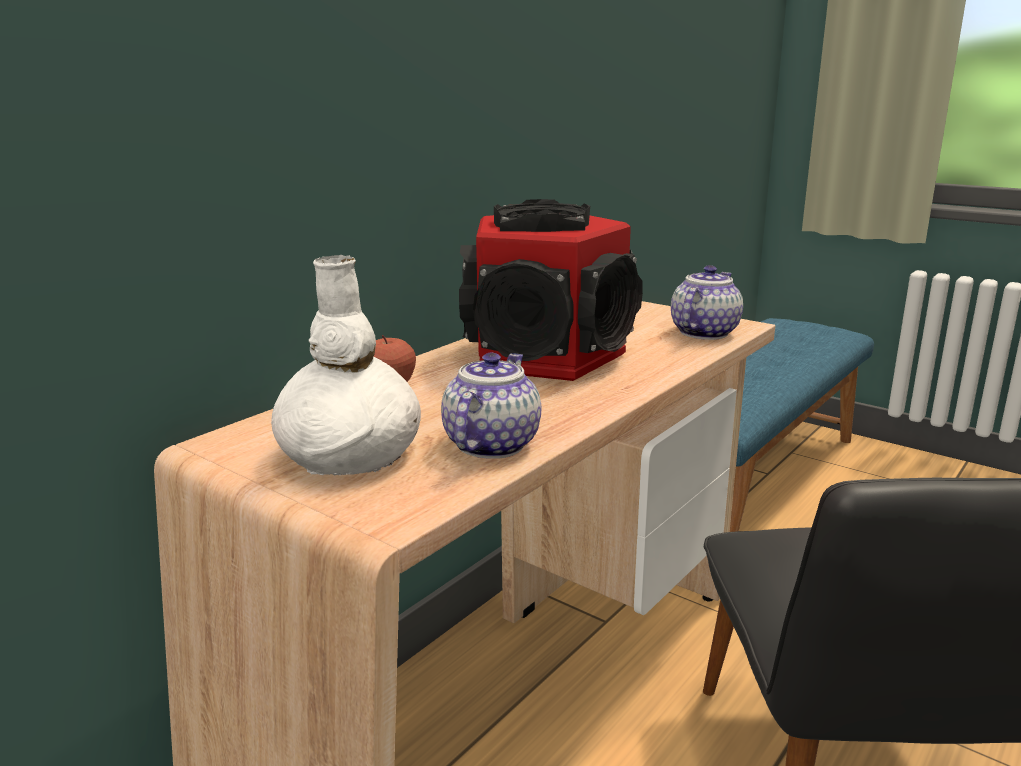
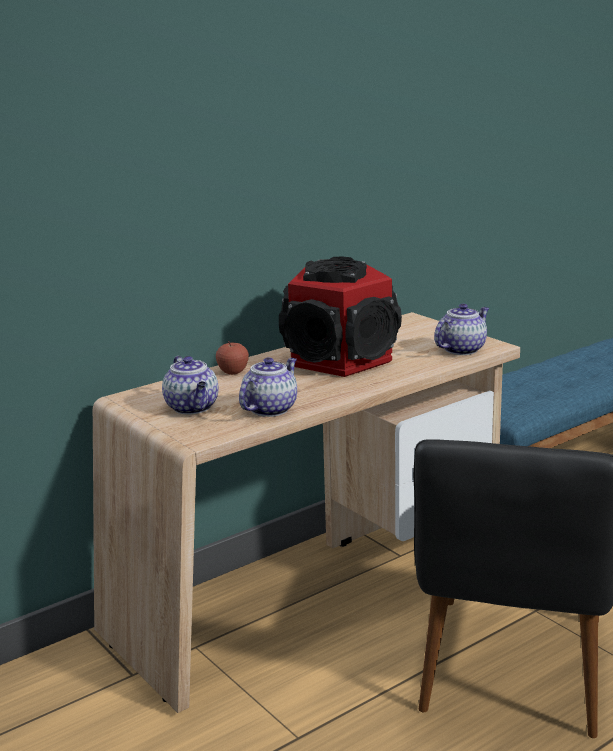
camera: 15 degrees right, 0 degrees up
(351, 453) = (193, 408): white vase -> teapot

